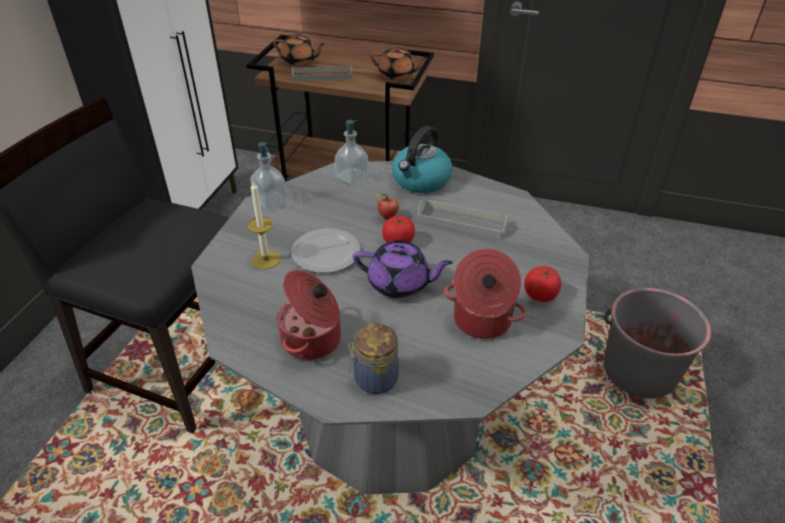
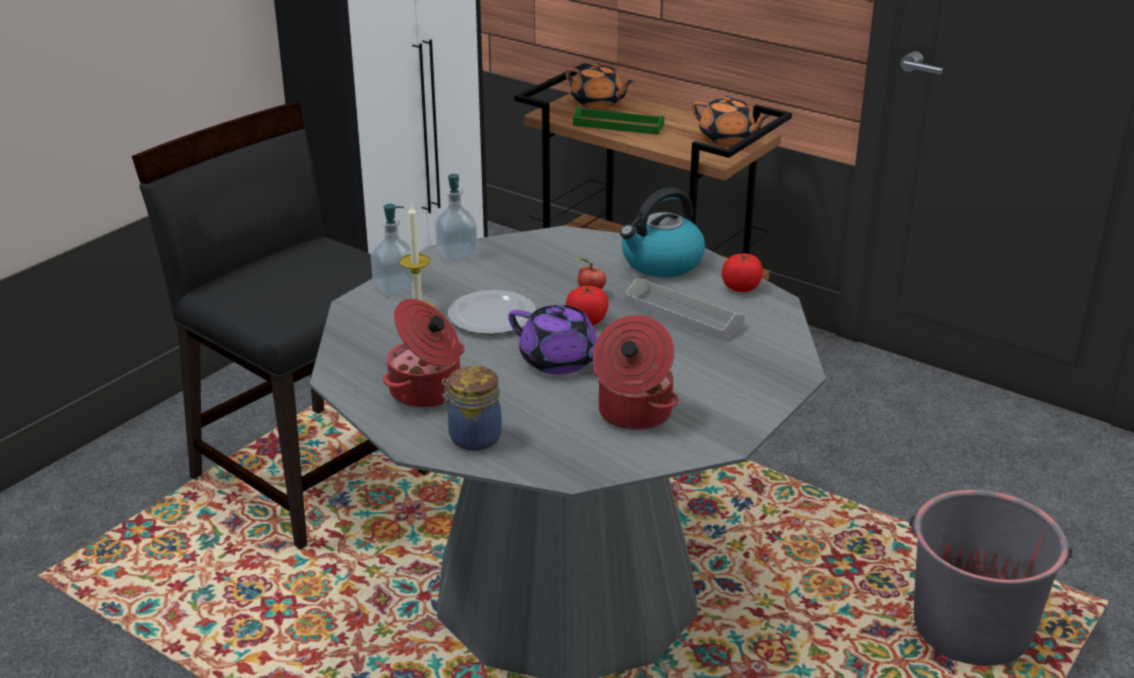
camera: 20 degrees right, 10 degrees down
(322, 76) = (618, 125): grey tray -> green tray
(352, 177) = (573, 245): soap dispenser -> soap dispenser (395, 287)
(540, 295) = (727, 403): tomato -> tomato (741, 287)

